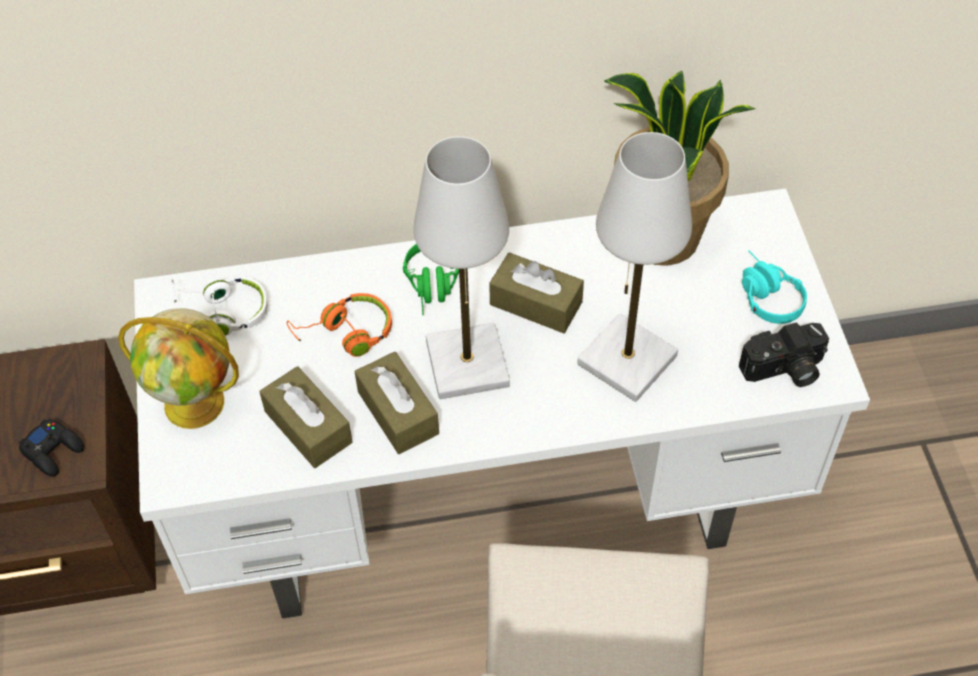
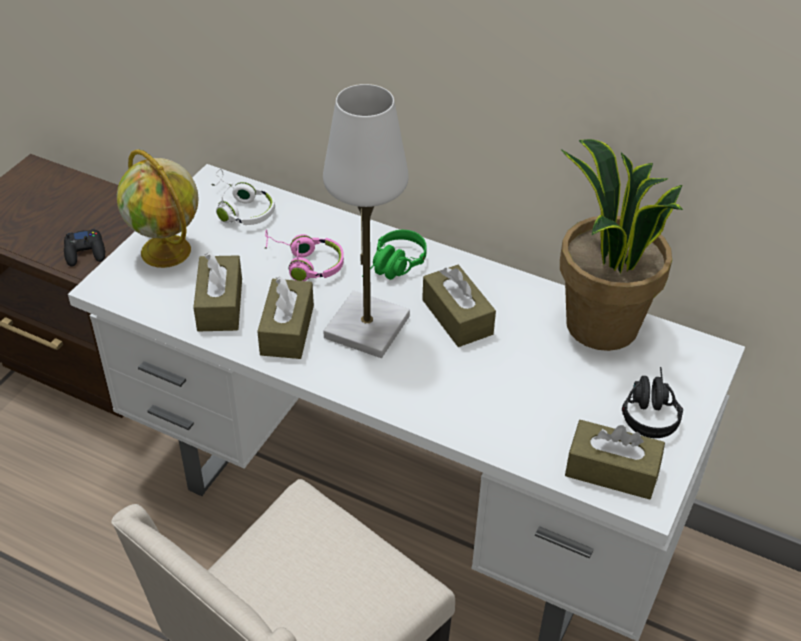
camera: 35 degrees right, 10 degrees down
(346, 333) = (304, 264): orange headphones -> pink headphones
(626, 360) = (488, 391): white table lamp -> none
(764, 295) = (648, 409): turquoise headphones -> black headphones
(784, 370) = (611, 471): camera -> brown tissue box

